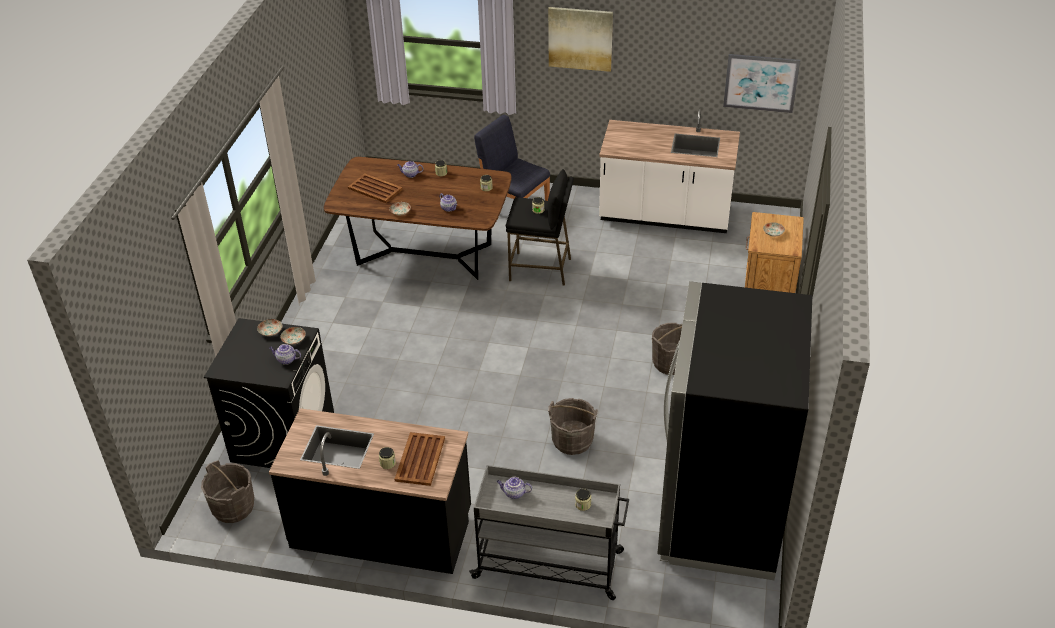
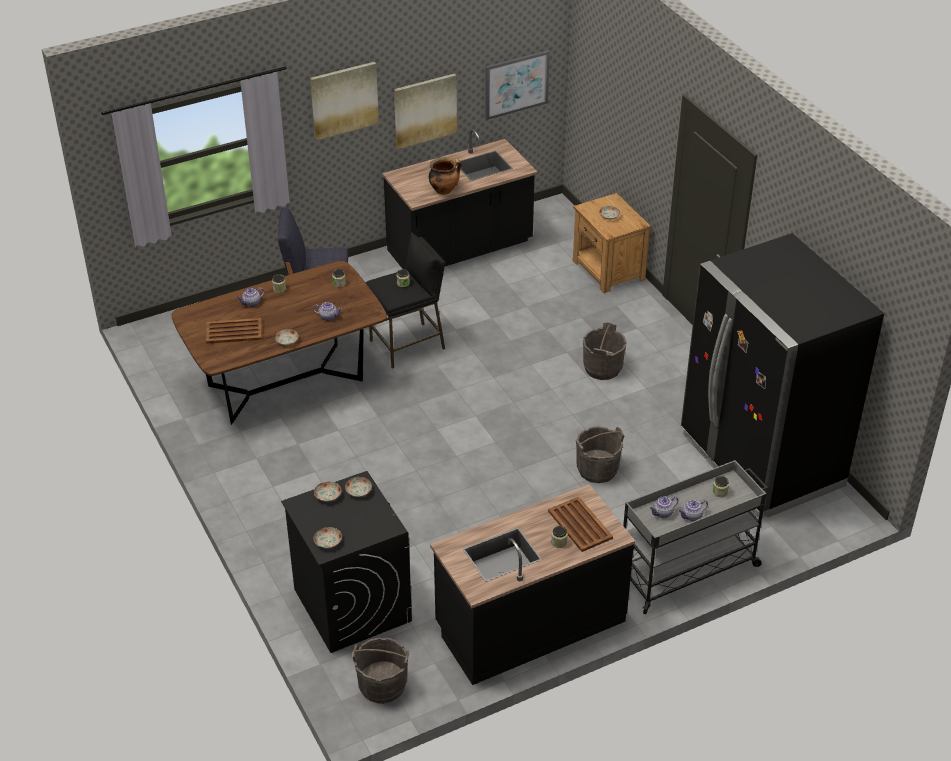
camera: 40 degrees left, 0 degrees up
(229, 364) = (328, 541): none -> plate
(286, 360) = (375, 510): teapot -> teapot (692, 516)
(641, 151) = (444, 190): none -> cooking pot
(660, 75) = (425, 110): none -> picture
(665, 215) = (460, 248): white counter -> black counter

